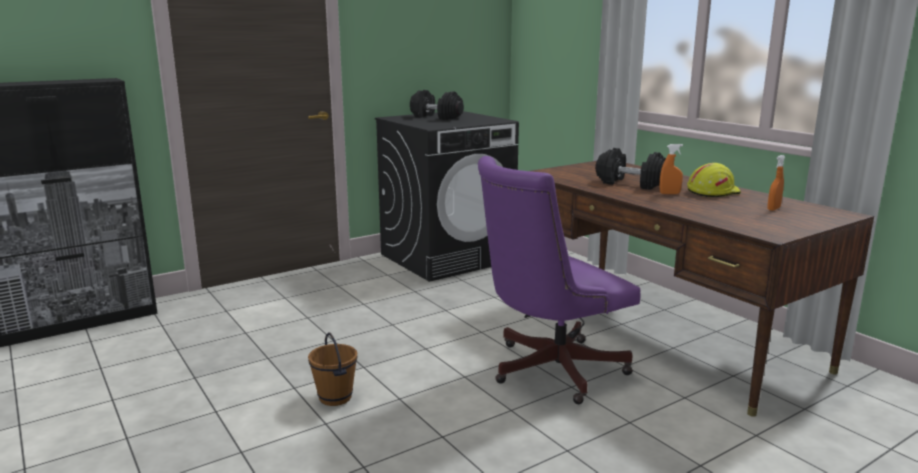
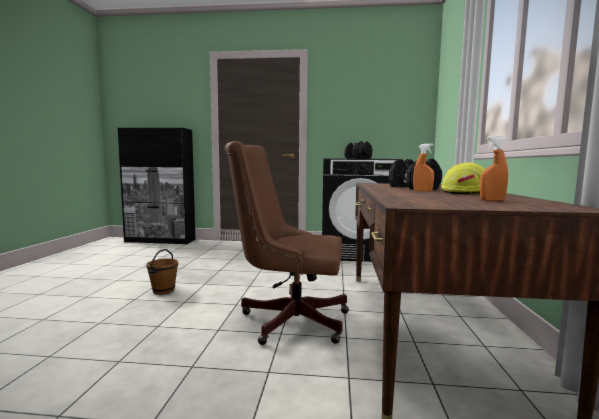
camera: 40 degrees right, 10 degrees down
(549, 370) = (288, 319): purple office chair -> brown office chair

